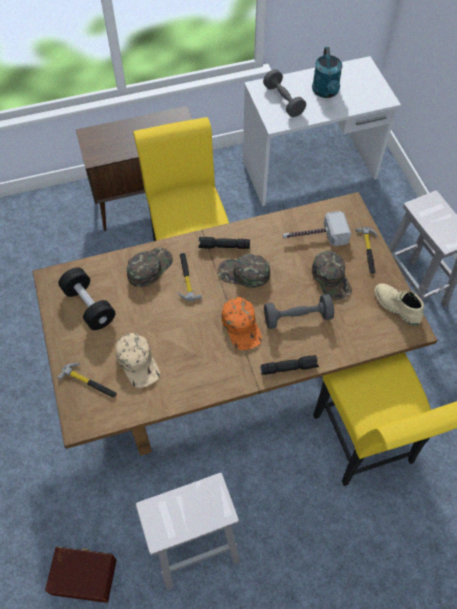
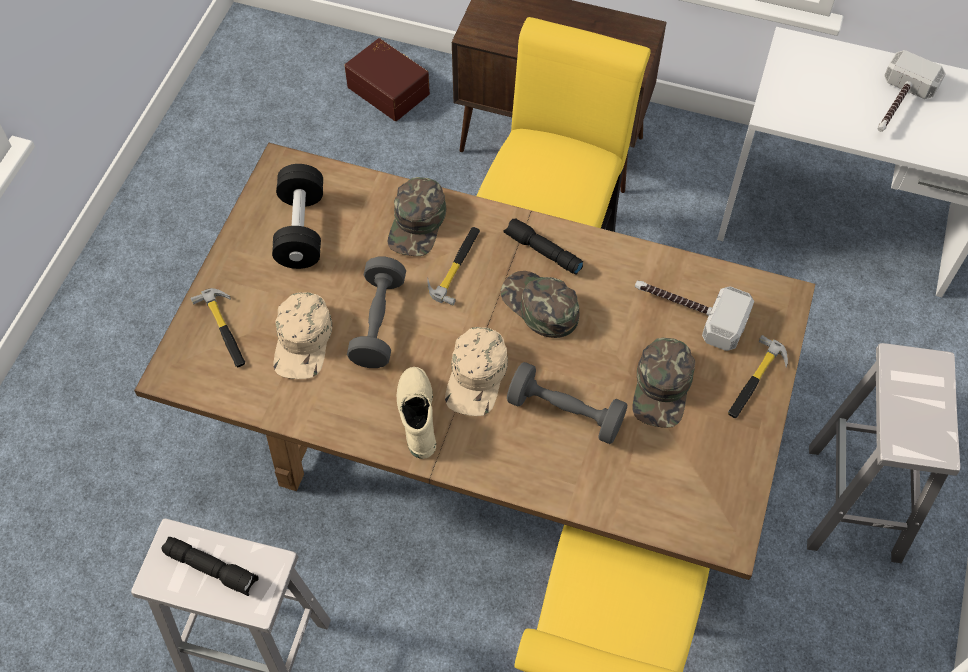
camera: 35 degrees right, 0 degrees up
(84, 575) = (101, 589): brown storage box -> brown storage box (389, 89)
(149, 267) = (417, 223): green cap -> green cap turned 120 degrees clockwise
(242, 326) = (477, 377): orange cap -> beige cap
(283, 100) = (815, 84): grey dumbbell -> grey dumbbell (378, 323)
(289, 367) = (496, 474): black flashlight -> black flashlight (212, 568)
(326, 92) = (897, 105): turquoise watering can -> hammer
(396, 307) = (727, 487): beige boot -> beige boot (416, 415)

